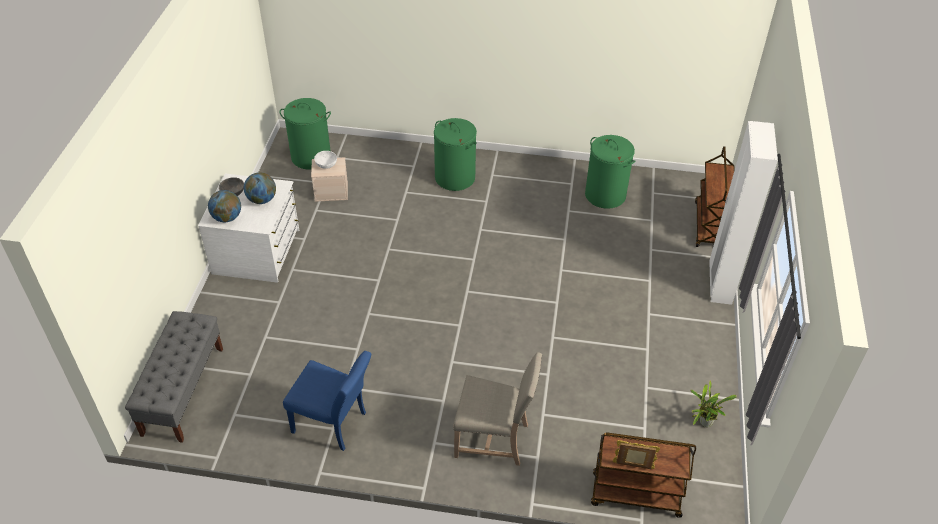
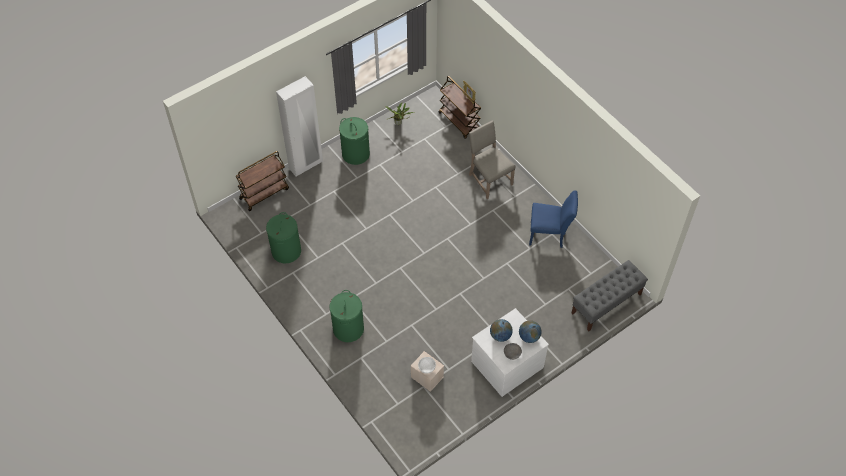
camera: 135 degrees left, 10 degrees up
(311, 157) = (412, 417): green laundry basket -> green laundry basket (355, 154)
(334, 424) = (550, 235): blue chair -> blue chair turned 120 degrees clockwise

